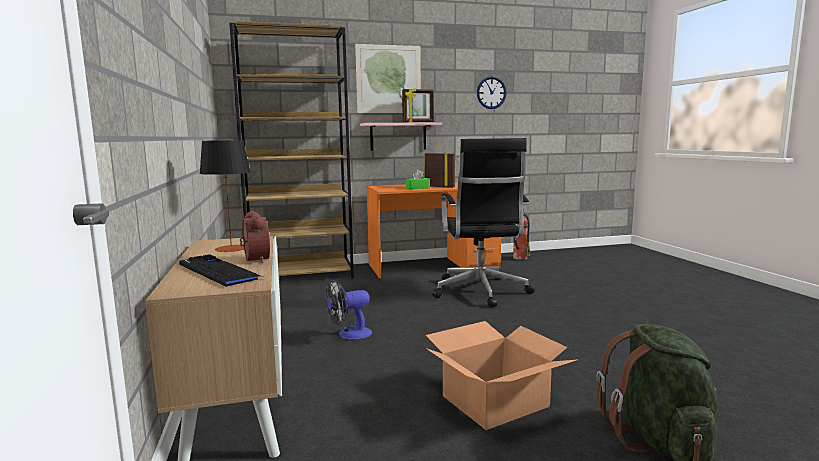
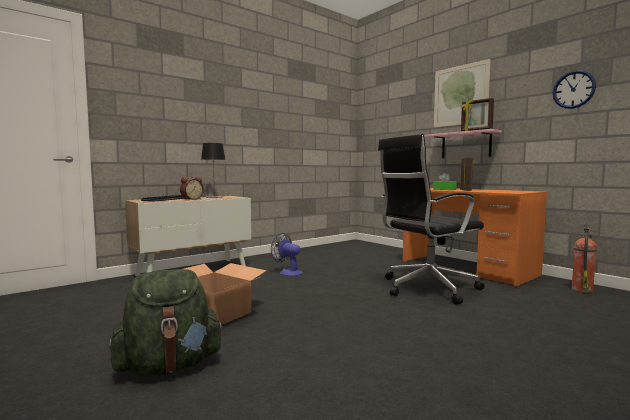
camera: 65 degrees right, 5 degrees down
(302, 275) = (377, 248): brown bookcase -> none

